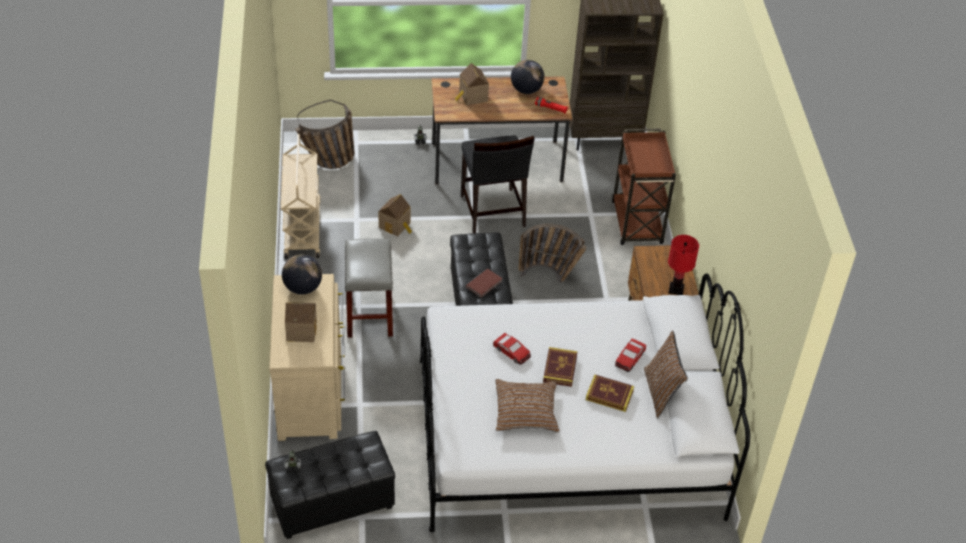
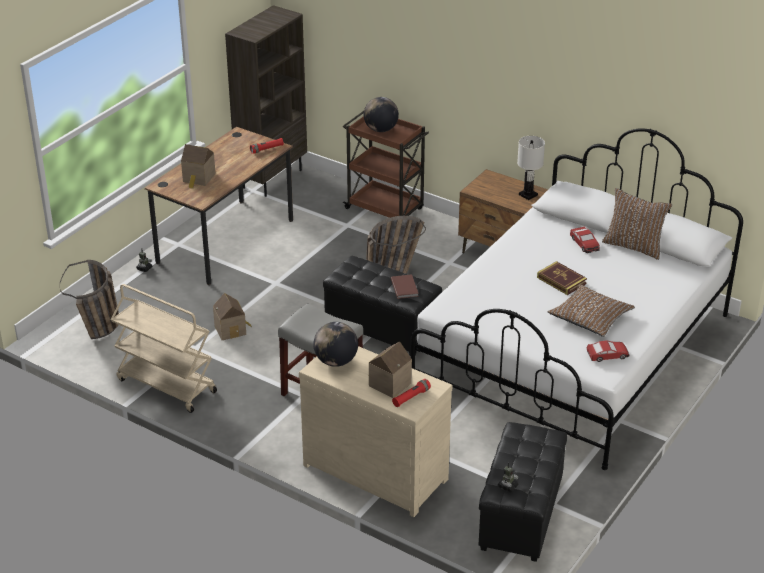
camera: 50 degrees left, 10 degrees down
(296, 351) = (411, 397): none -> red flashlight
(492, 211) = (281, 271): black chair -> none
(512, 352) = (518, 295): toy car -> toy car (607, 355)
(526, 90) = (228, 150): globe -> globe (381, 130)
(609, 395) = (613, 270): book -> none
(676, 289) = (527, 195): red table lamp -> white table lamp

